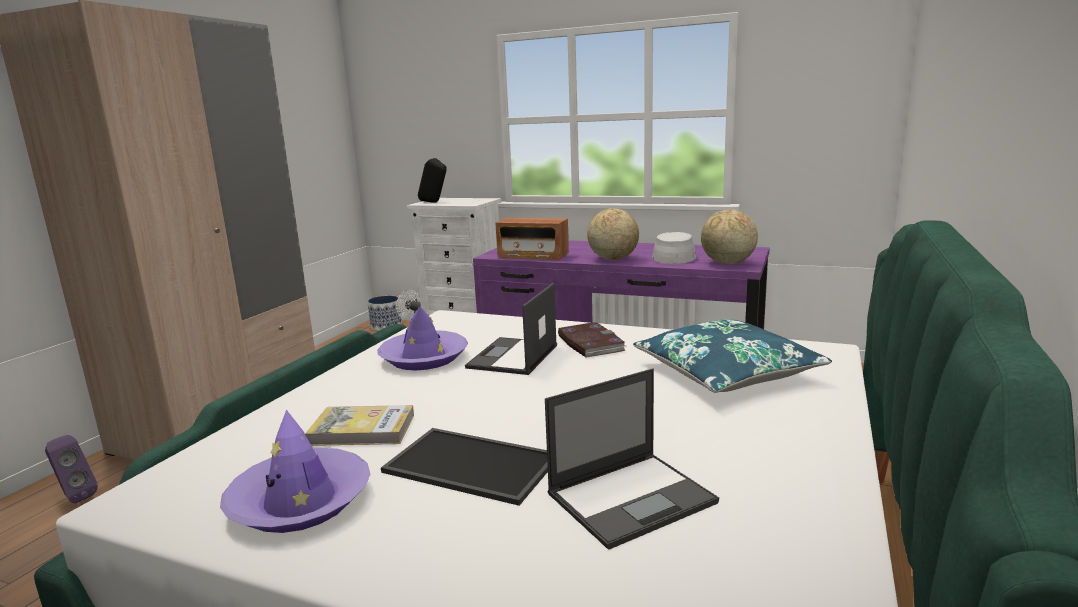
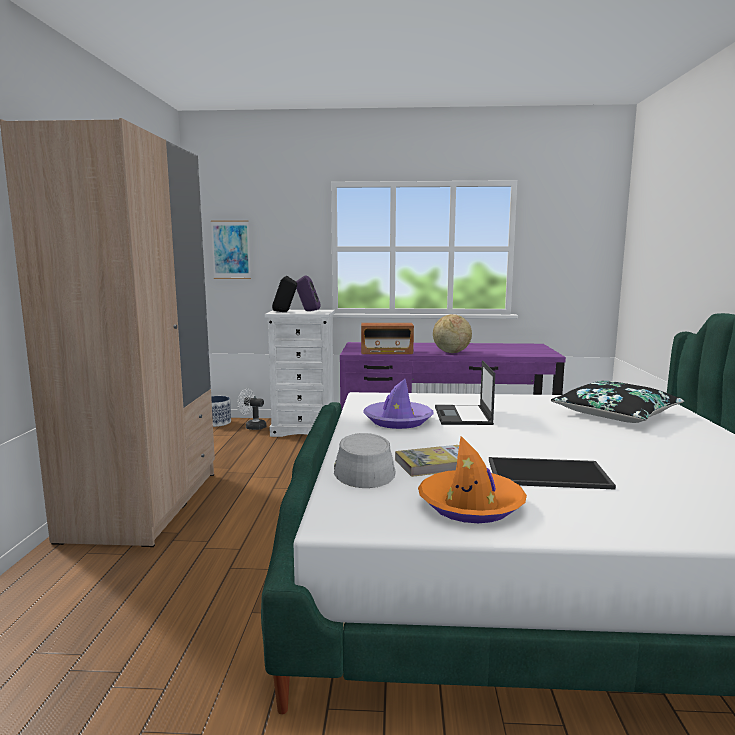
camera: 20 degrees left, 5 degrees down
(75, 497) = (64, 581): purple speaker -> purple speaker (307, 311)
(300, 502) = (471, 505): purple hat -> orange hat
(394, 126) = (231, 250): none -> picture
(590, 343) = (502, 405): book -> none
(632, 497) = (671, 477): laptop -> none
(673, 256) = (491, 350): grey hat -> grey hat (363, 470)
(726, 372) = (615, 414): blue pillow -> black pillow
(727, 263) = (535, 353): globe -> none

